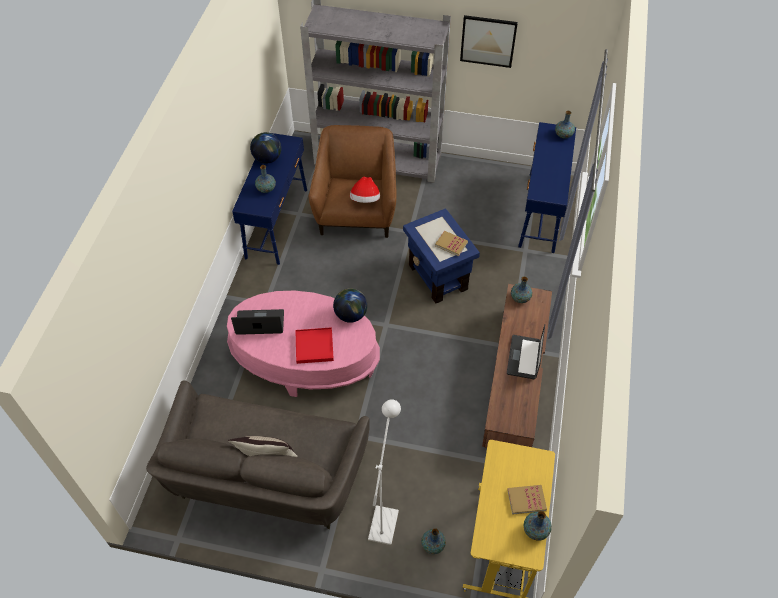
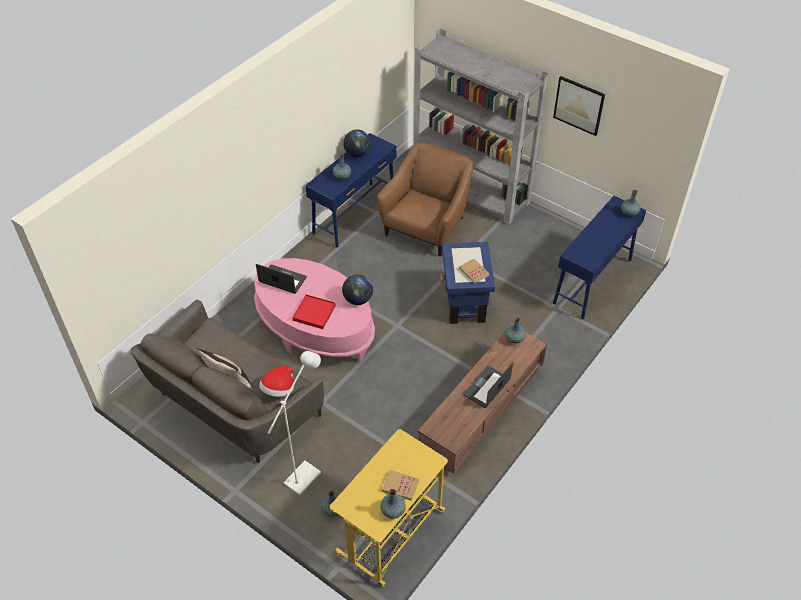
camera: 25 degrees right, 5 degrees down
(365, 200) = (427, 215): hat -> hat (278, 390)

